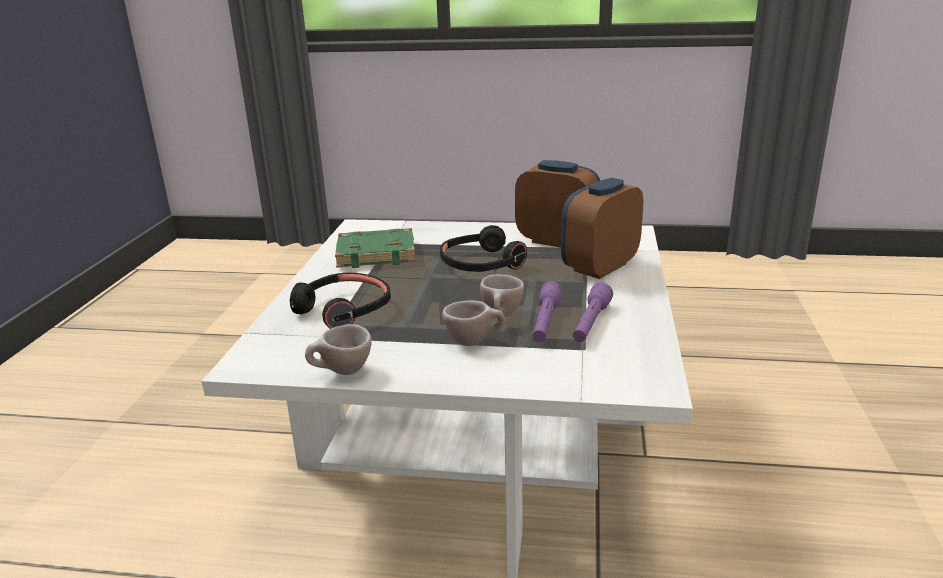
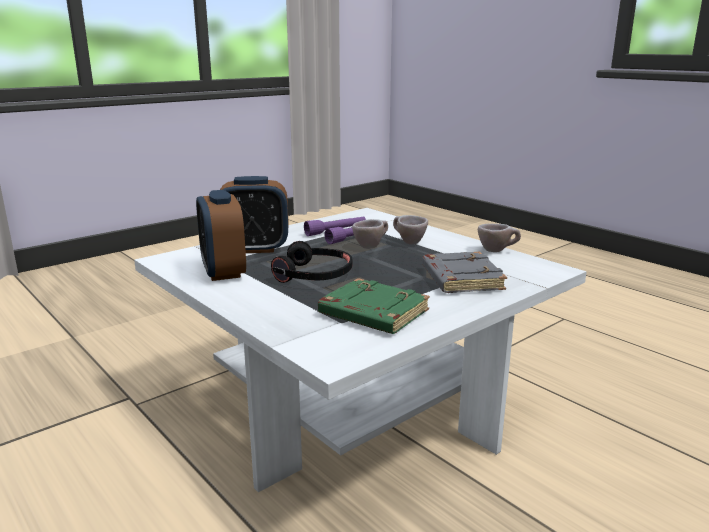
camera: 140 degrees left, 5 degrees down
(344, 309) = (460, 279): black headphones -> grey book

